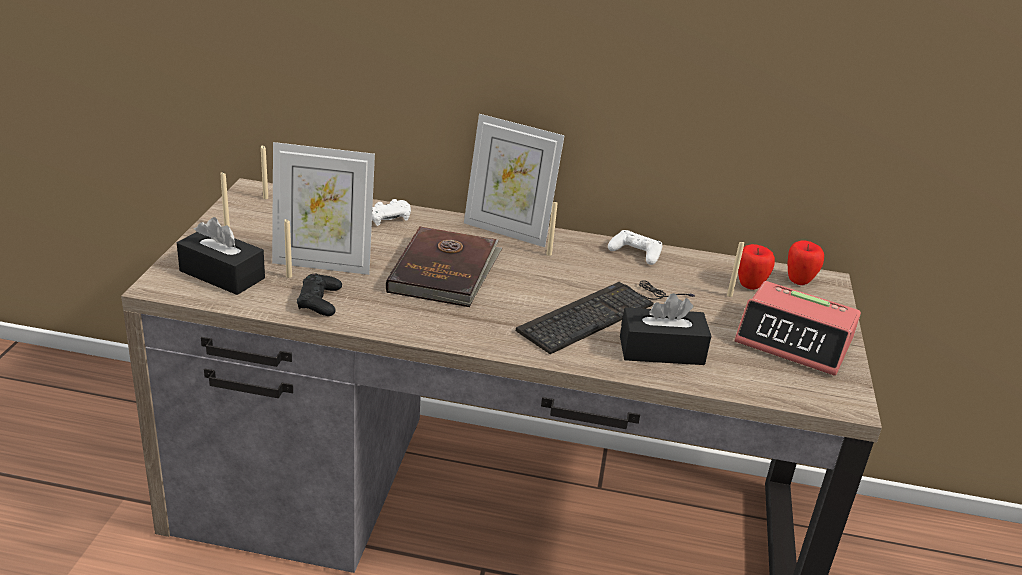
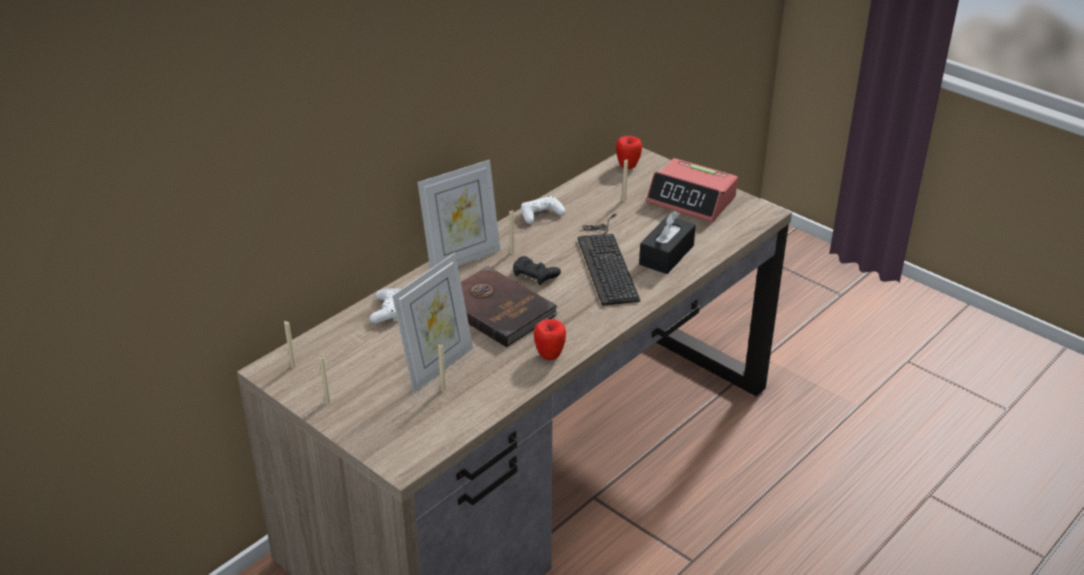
camera: 55 degrees left, 5 degrees up
(222, 274) = (411, 425): black tissue box -> none
(319, 301) = (493, 384): black game controller -> black game controller (535, 274)
(750, 285) = (618, 187): apple -> apple (549, 355)
(795, 341) = (692, 200): alarm clock -> alarm clock turned 60 degrees clockwise

